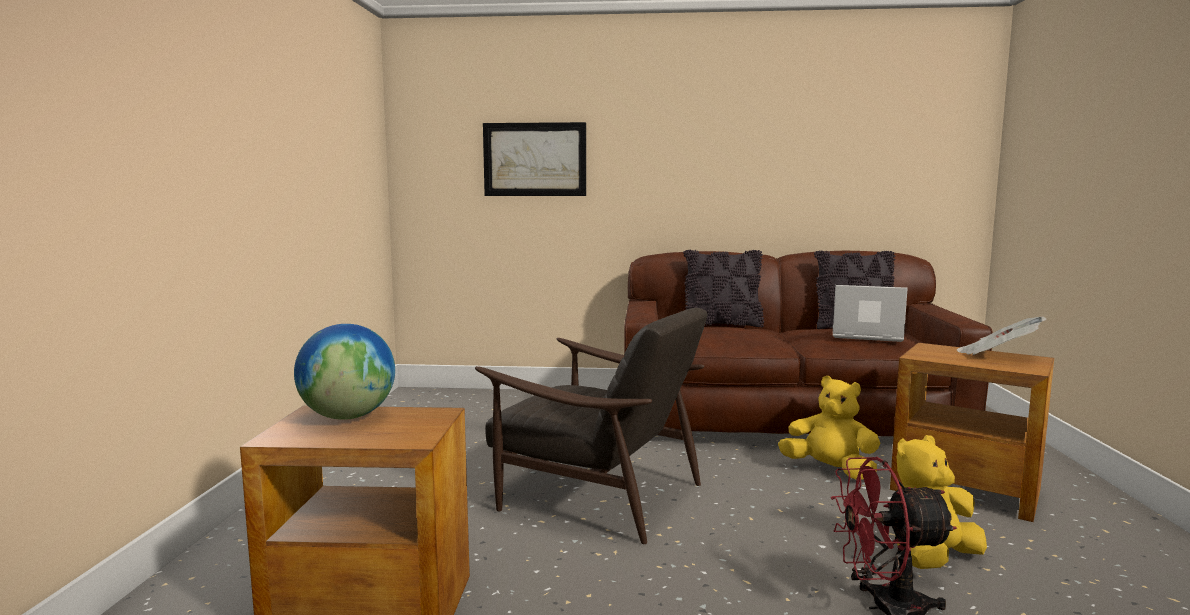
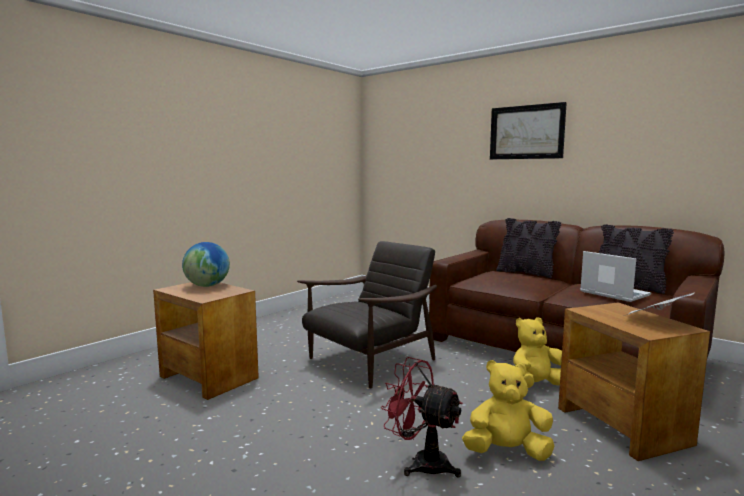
camera: 35 degrees right, 0 degrees up
(535, 159) = (433, 156): picture -> picture (526, 132)
(596, 494) = (369, 361): brown armchair -> brown armchair turned 105 degrees counterclockwise
(830, 470) = (535, 386): yellow plush toy -> yellow plush toy turned 90 degrees counterclockwise

